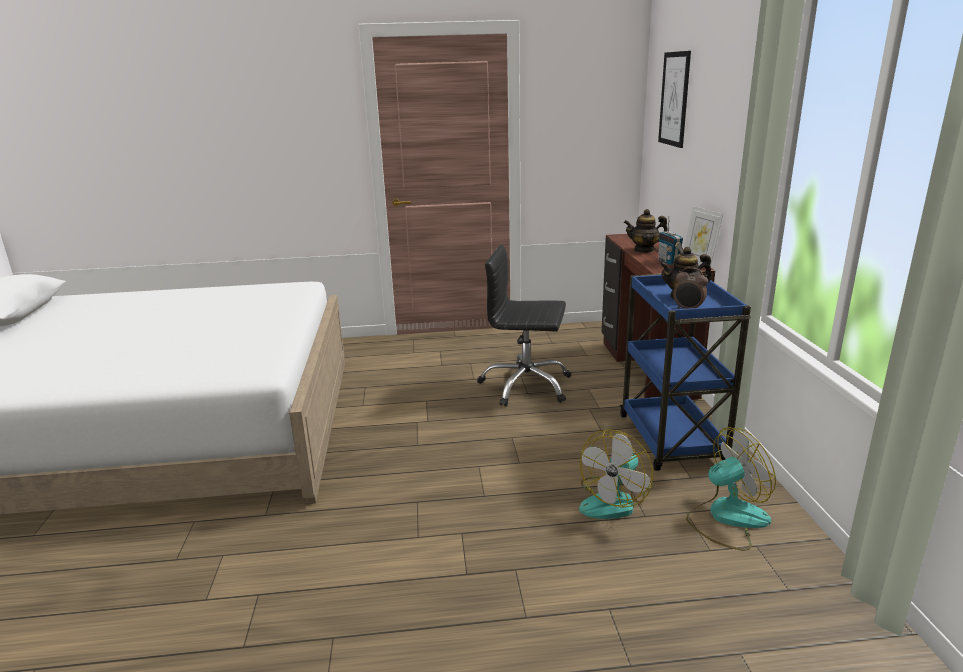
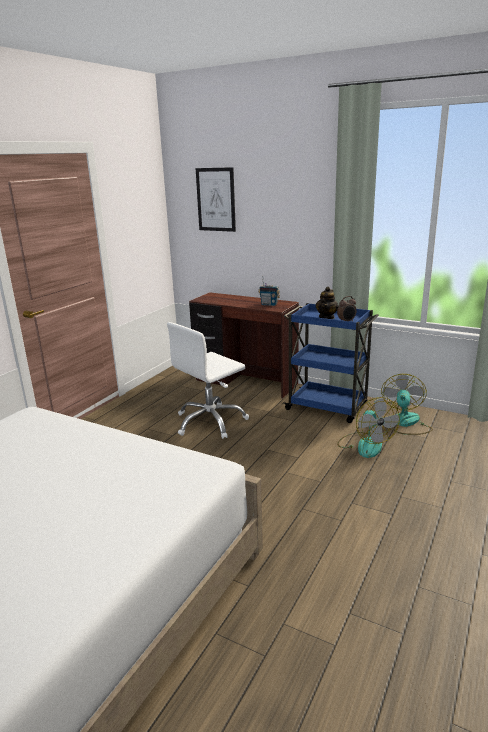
camera: 55 degrees left, 0 degrees up
(526, 386) = (210, 422): black office chair -> white office chair
(644, 250) = (238, 302): teapot -> none
(698, 263) = (283, 301): picture frame -> none

